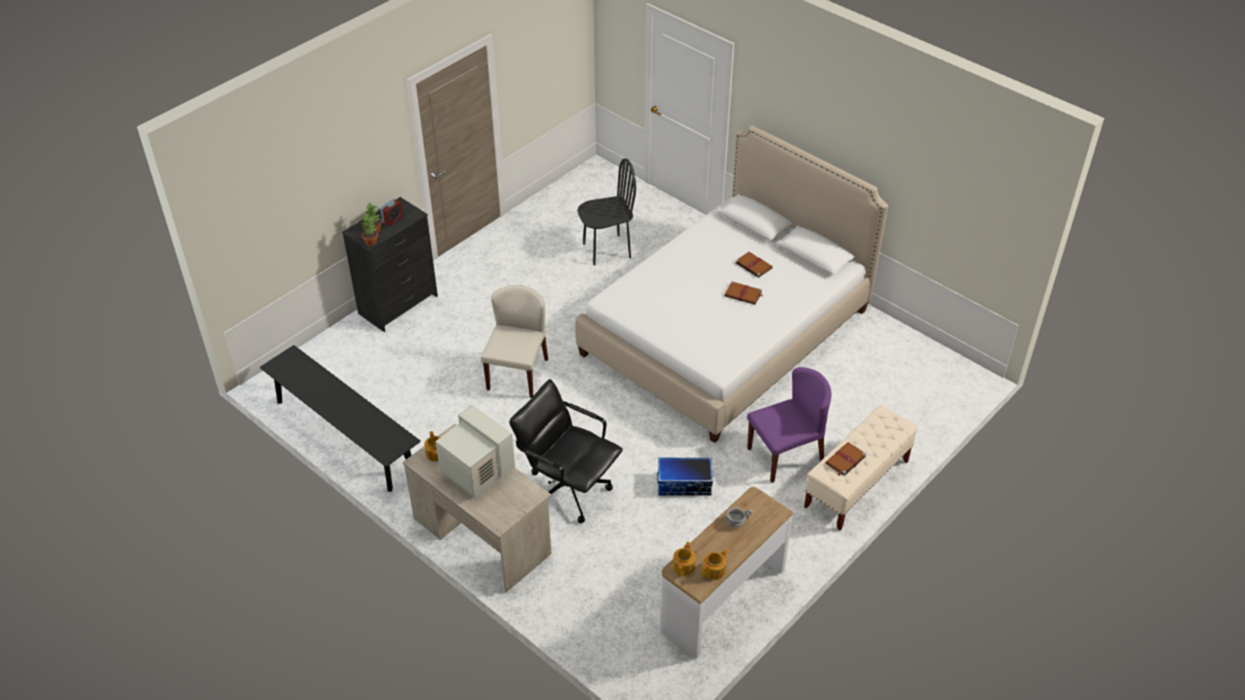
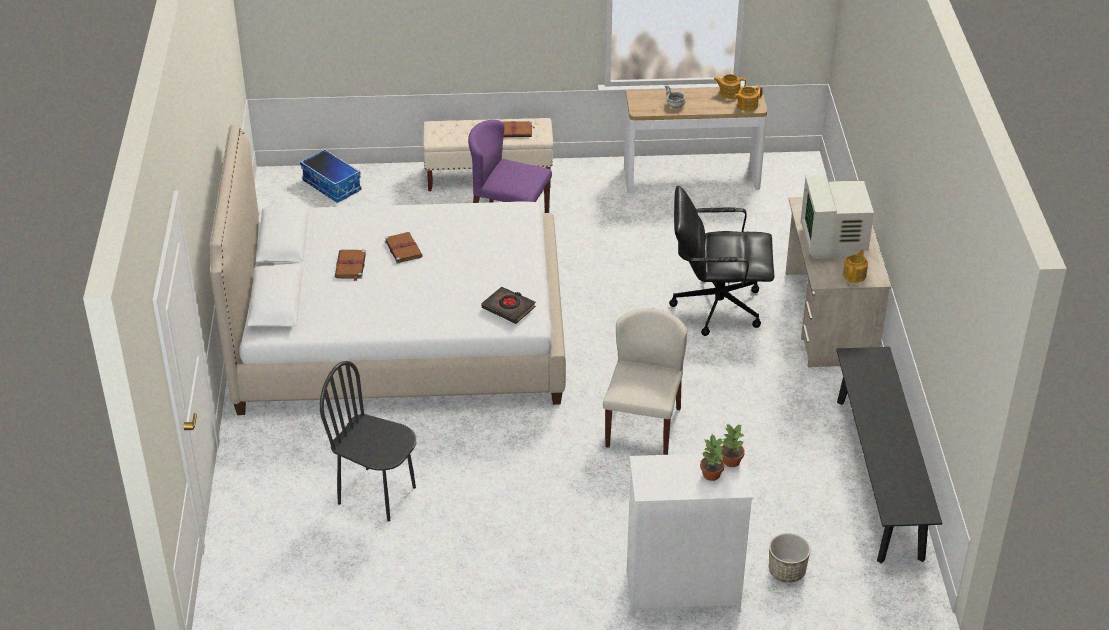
camera: 135 degrees left, 5 degrees down
(352, 348) = (786, 571): none -> planter
(392, 220) = (677, 473): alarm clock -> none
(398, 305) = (682, 590): black dresser -> white dresser
(517, 374) = (643, 426): beige chair -> beige chair turned 135 degrees clockwise
(567, 489) = (717, 306): black office chair -> black office chair turned 105 degrees clockwise
(628, 298) = (509, 308): none -> black book
(684, 484) = (617, 253): storage box -> storage box (332, 186)

